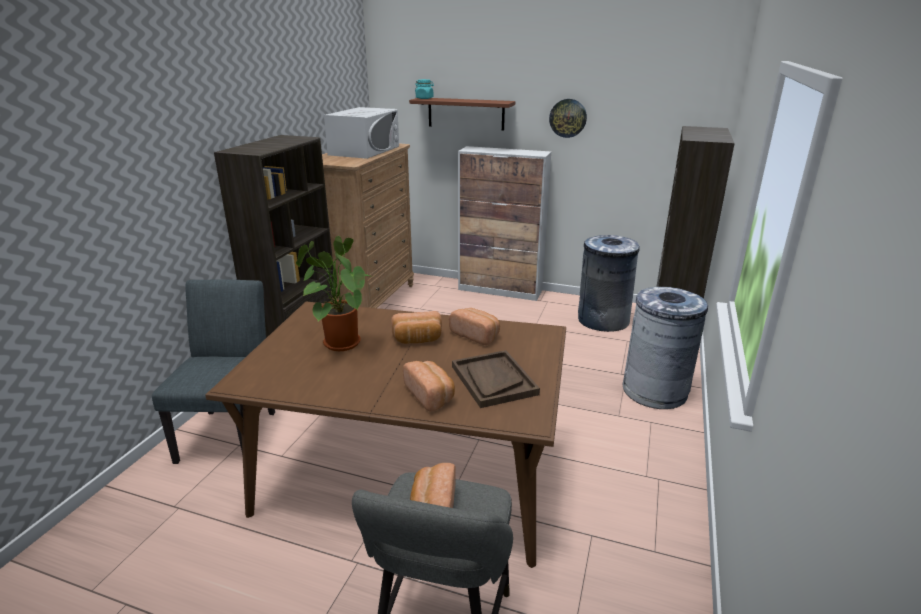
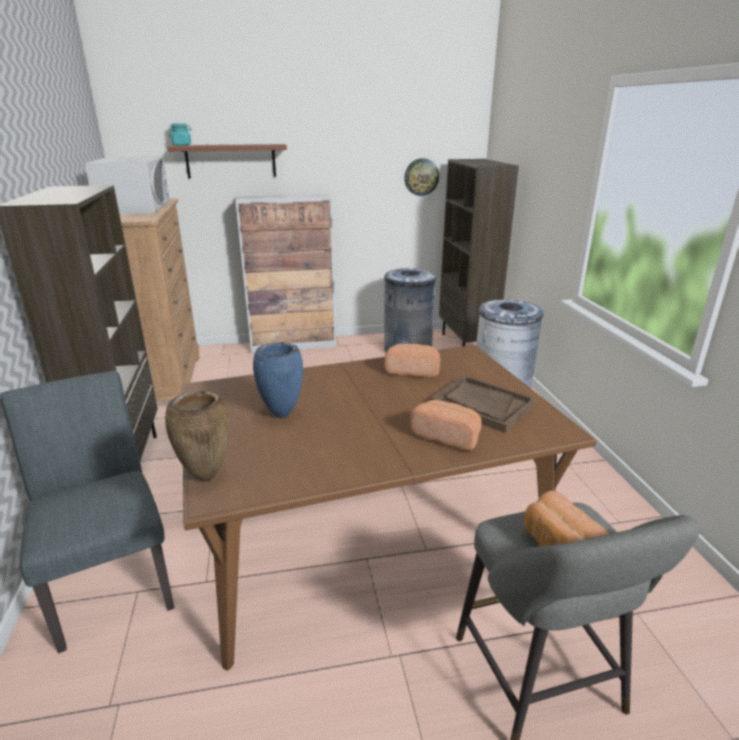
camera: 30 degrees left, 0 degrees up
(247, 369) = (206, 476): none -> brown vase
(339, 342) = (282, 414): potted plant -> blue vase
(417, 340) = (363, 389): bread -> none
(568, 118) = (341, 159): wall clock -> wall clock (421, 177)

